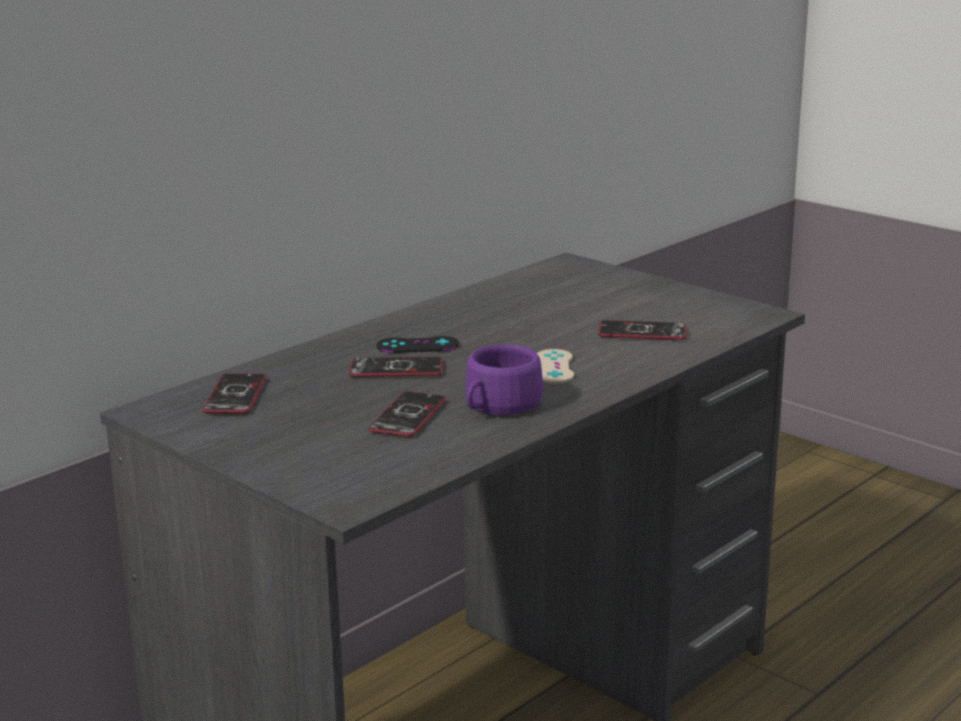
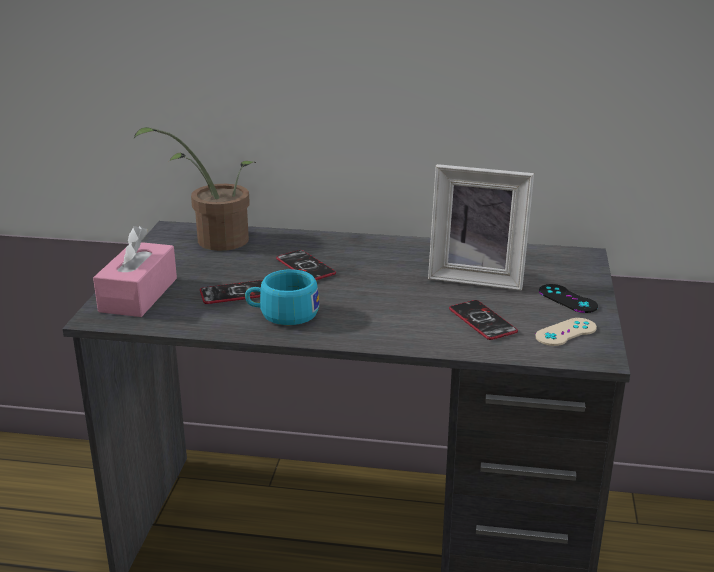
camera: 55 degrees right, 5 degrees up
(235, 395) = (214, 241): phone -> potted plant
(321, 468) = (138, 295): none -> pink tissue box
(417, 345) = (352, 260): black game controller -> black game controller (567, 299)
(498, 406) = (282, 314): purple cup -> turquoise cup
(547, 309) = (477, 276): none -> picture frame
(554, 367) = (372, 311): beige game controller -> beige game controller (566, 332)

